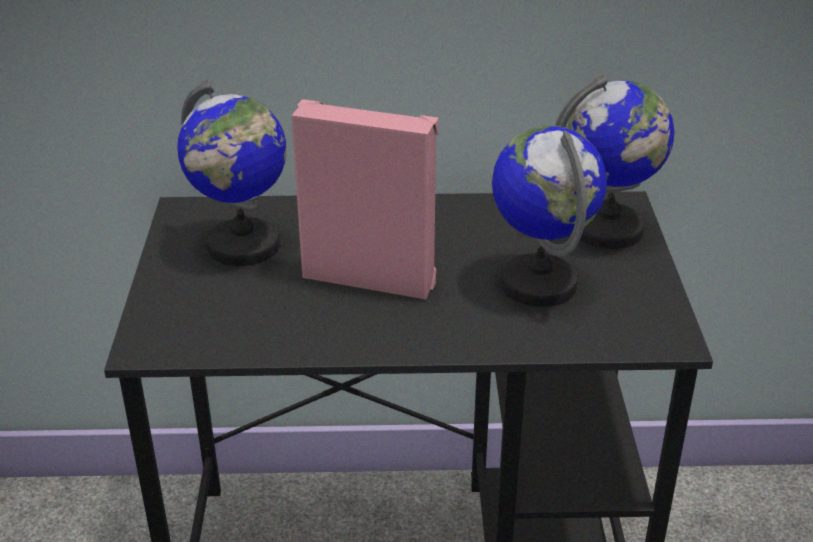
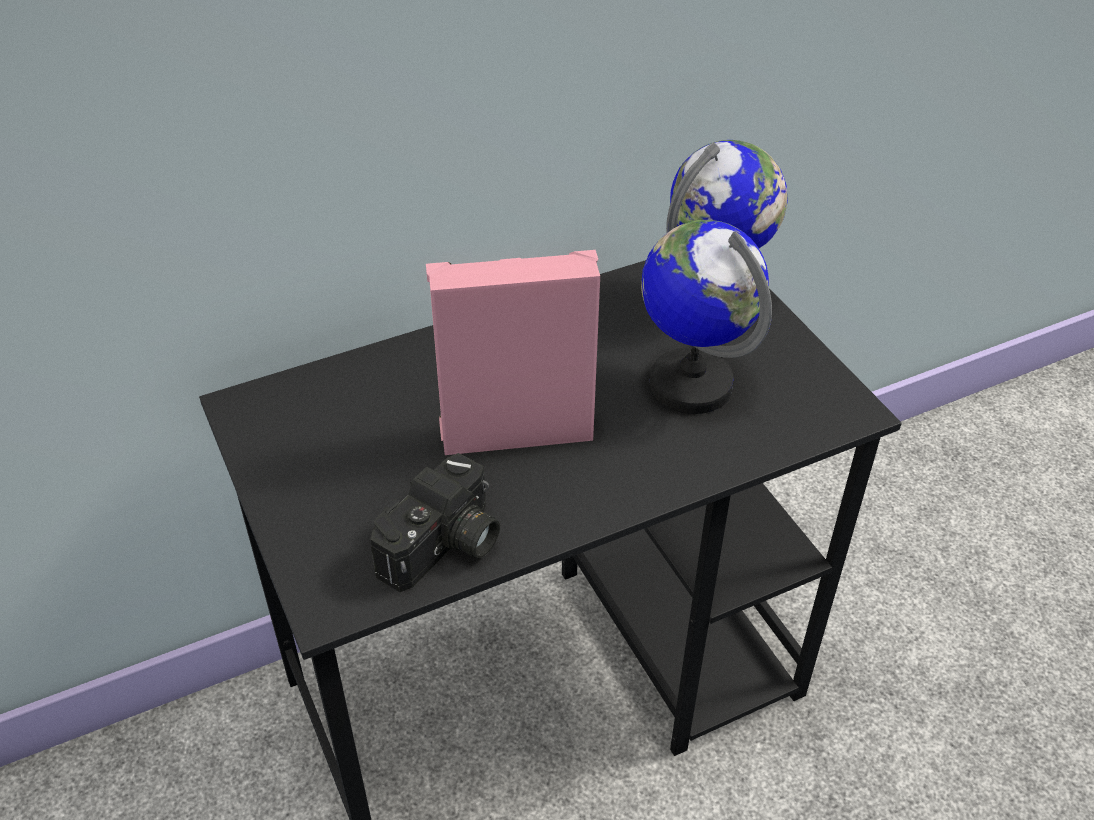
camera: 25 degrees left, 10 degrees up
(243, 246) = (349, 434): globe -> none
(255, 336) = (444, 548): none -> camera

